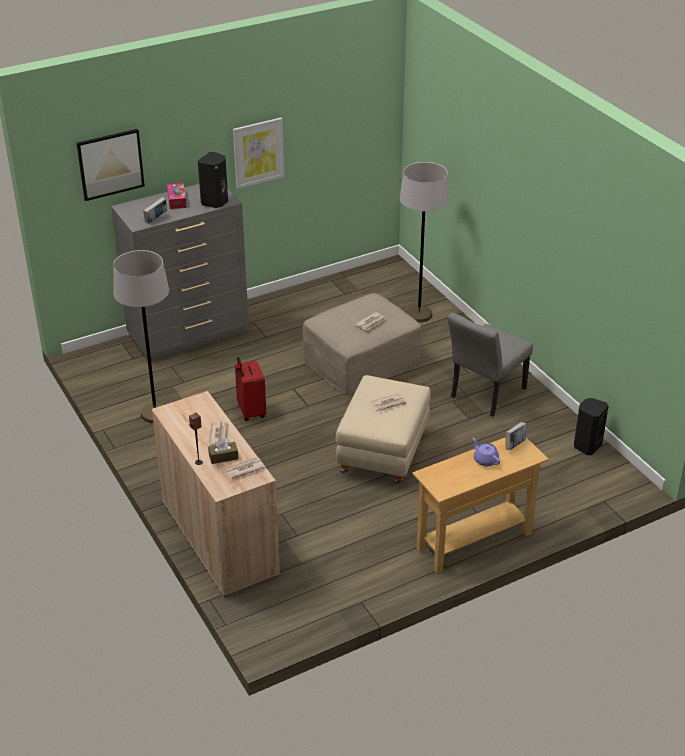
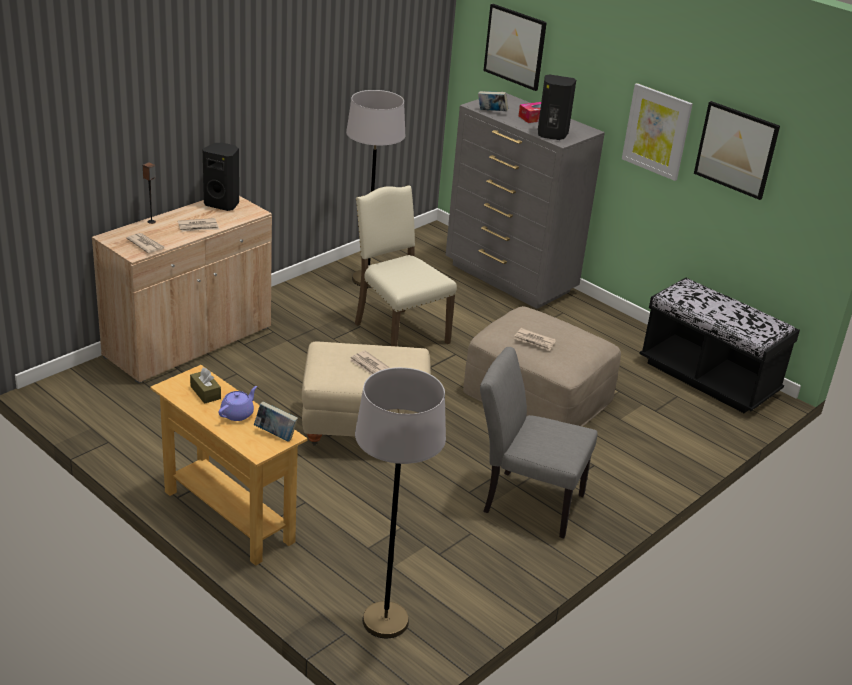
camera: 70 degrees right, 5 degrees down
(223, 457) = (163, 232): brown tissue box -> brown tissue box (205, 392)
(250, 412) = (398, 333): red suitcase -> beige chair
(321, 128) = (736, 149): none -> picture
(364, 281) = (708, 378): none -> black bench
(419, 314) = (668, 428): grey floor lamp -> grey floor lamp (385, 621)
(586, 446) = (462, 608): black speaker -> black speaker (223, 204)

